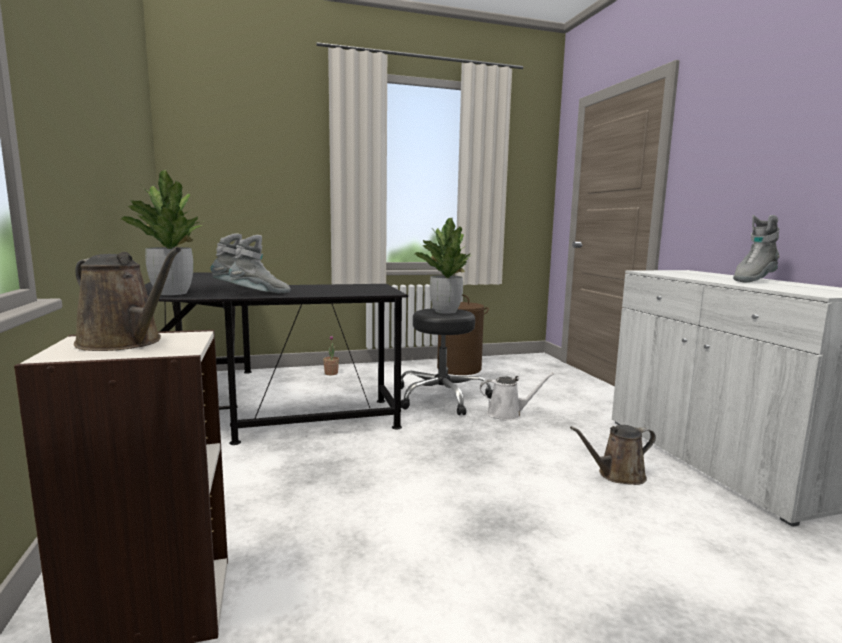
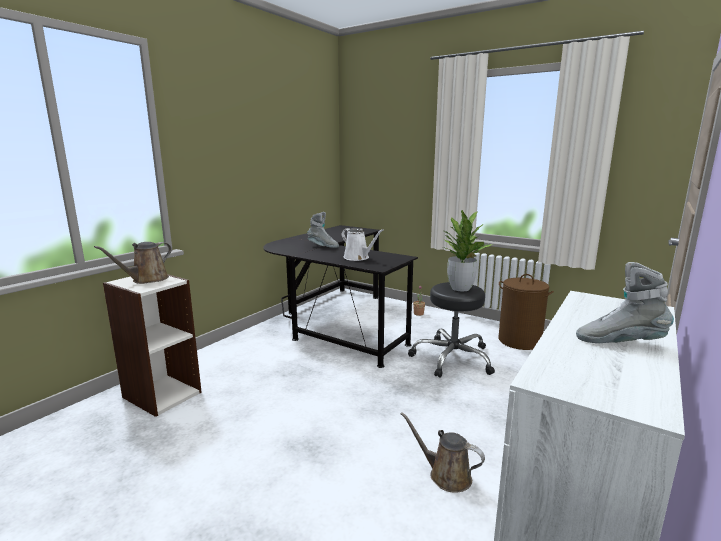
camera: 50 degrees right, 5 degrees up
(124, 343) = (147, 280): brown watering can -> brown watering can turned 45 degrees clockwise
(172, 293) = (281, 246): potted plant -> none
(260, 293) = (314, 253): grey boot -> none
(507, 414) = (473, 391): white watering can -> white watering can (358, 258)

